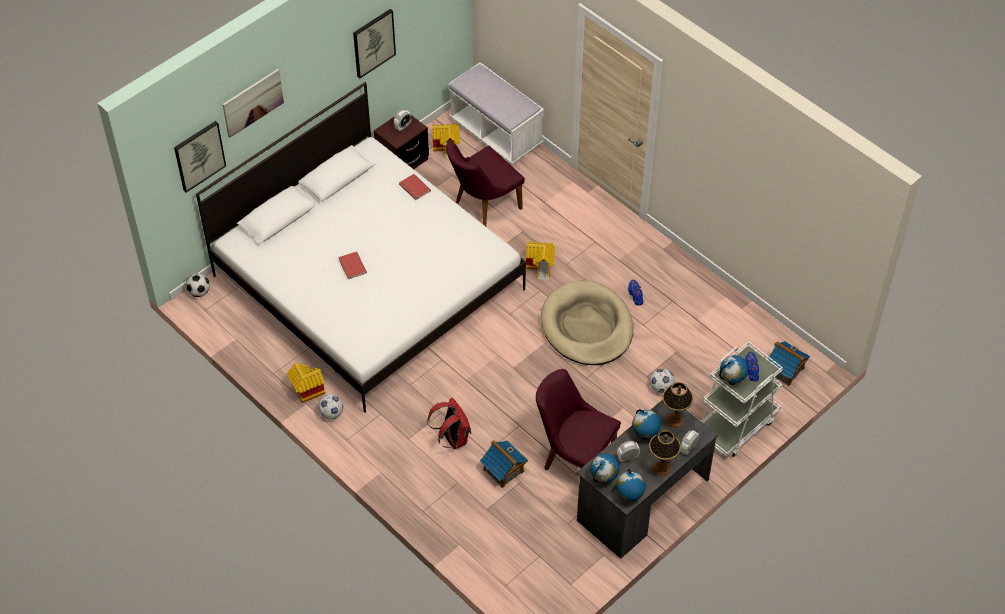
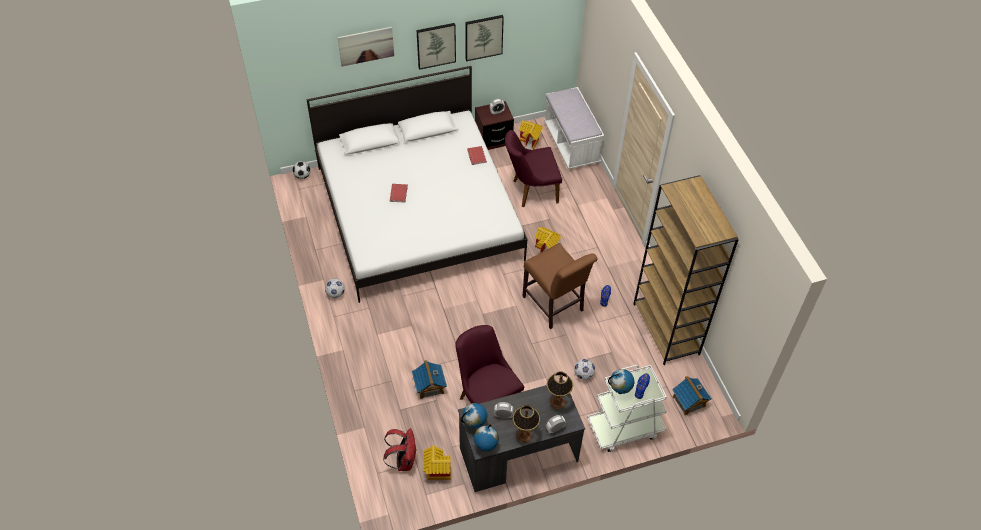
camera: 25 degrees right, 0 degrees up
(199, 155) = (313, 71): picture -> picture (436, 45)
(306, 392) = (328, 271): toy house -> toy house (436, 471)
(452, 438) = (407, 347): red backpack -> red backpack (403, 460)
(587, 326) = (554, 306): beige dog bed -> brown chair
(644, 435) = (527, 404): globe -> none
(720, 303) = (666, 329): none -> brown bookcase

